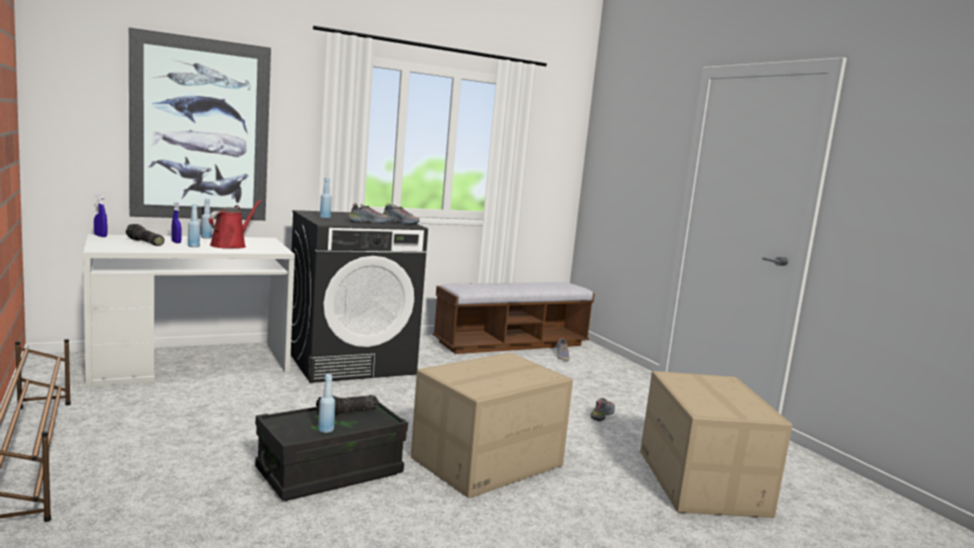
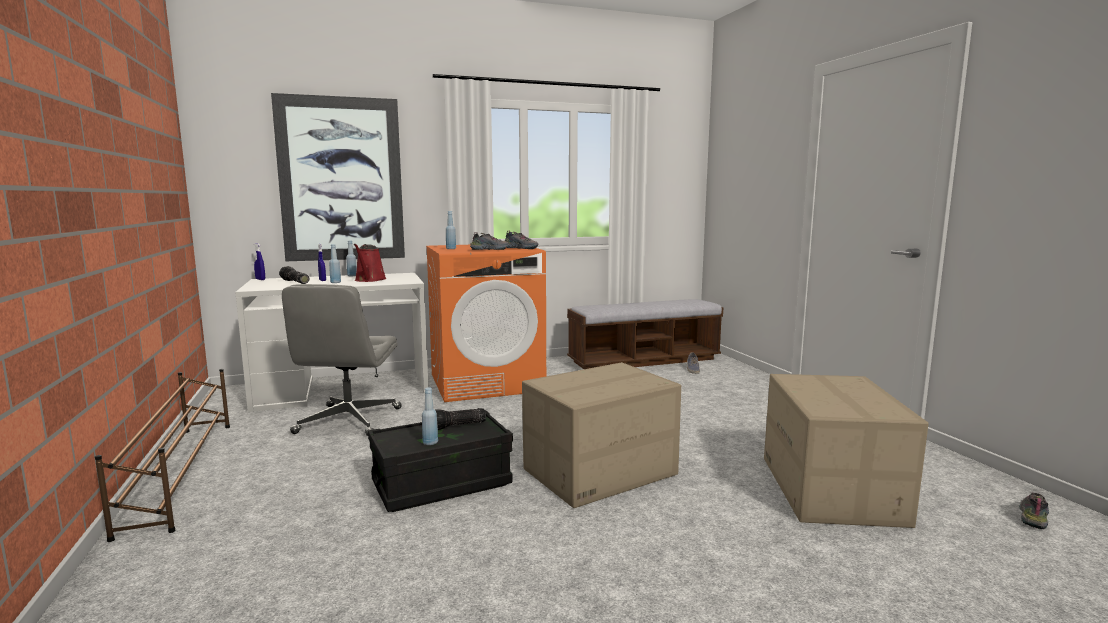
camera: 10 degrees right, 0 degrees up
(208, 401) = (348, 421): none -> grey office chair
(230, 245) = (369, 280): red watering can -> red watering can turned 150 degrees clockwise
(351, 362) = (487, 382): black washing machine -> orange washing machine
(602, 414) = (727, 423): shoe -> shoe (1033, 516)

